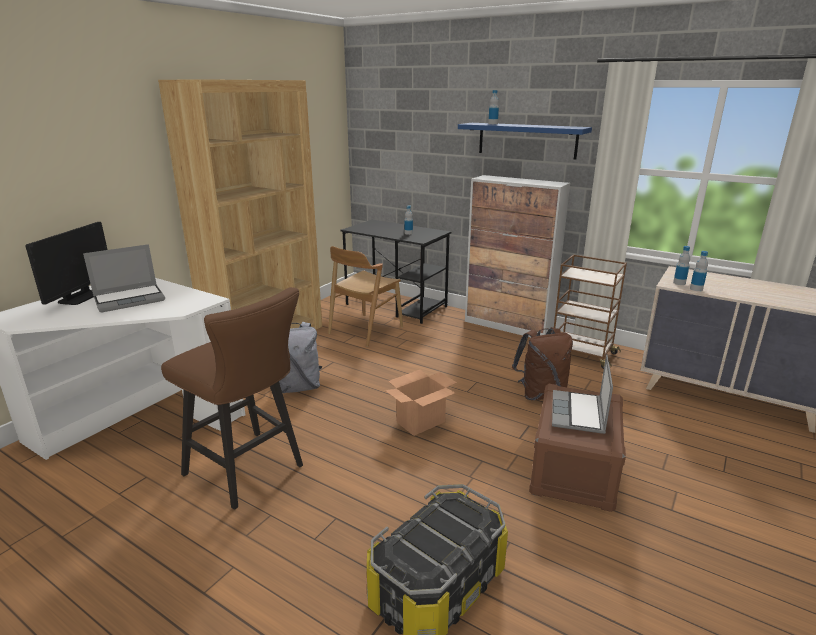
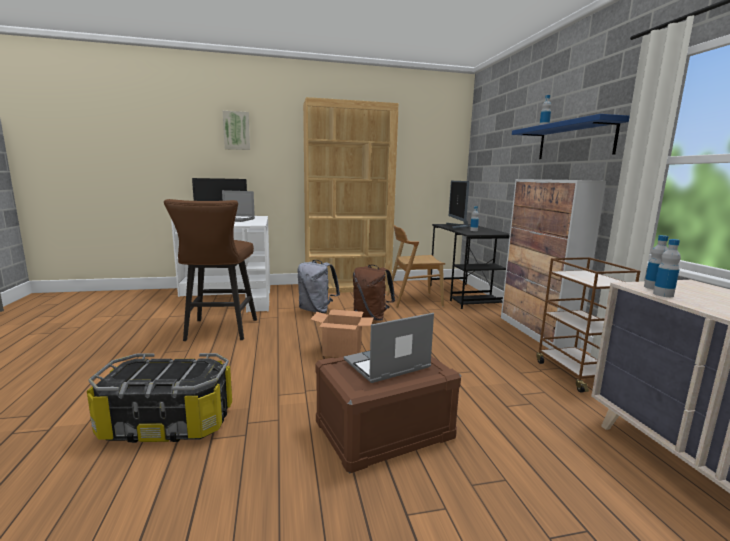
camera: 45 degrees right, 10 degrees down
(55, 136) = (236, 130): none -> picture
(376, 229) = (458, 226): none -> monitor
(540, 394) = (467, 378): brown backpack -> brown backpack (371, 317)

